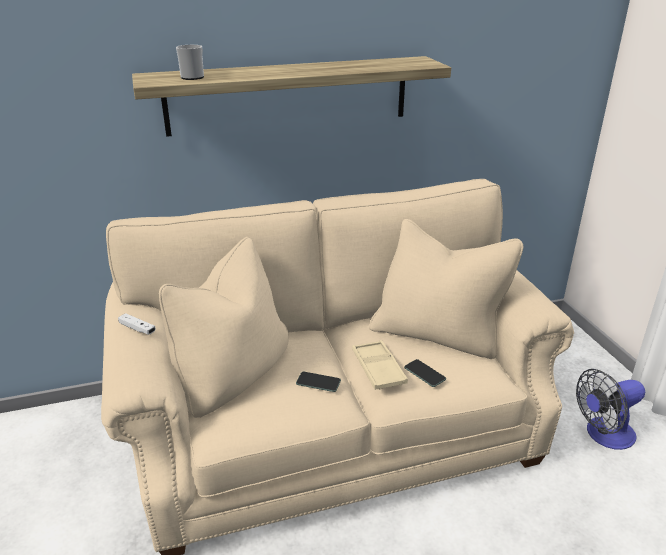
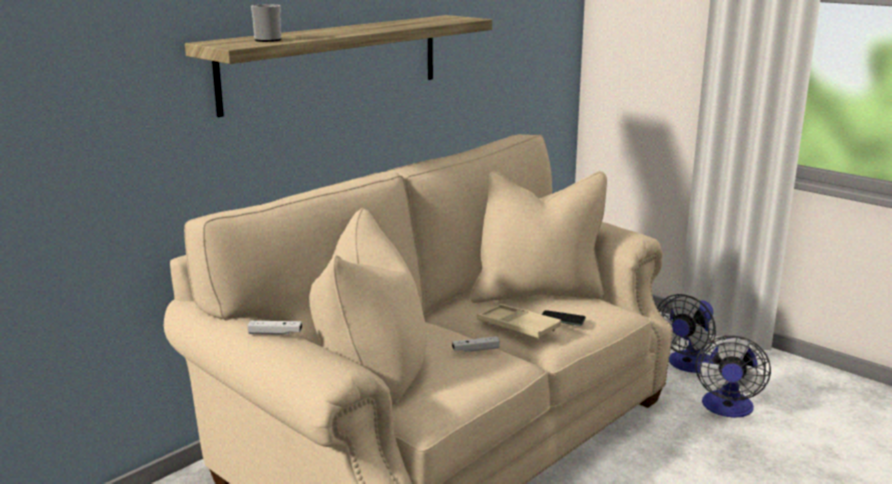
camera: 30 degrees left, 10 degrees down
(318, 382) = (475, 349): phone -> white game controller
(604, 500) = (727, 409): none -> fan

